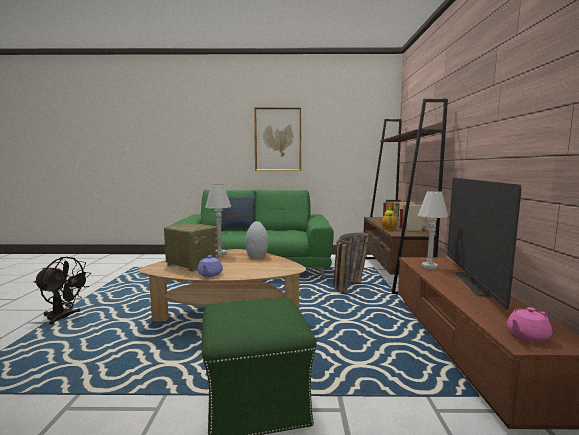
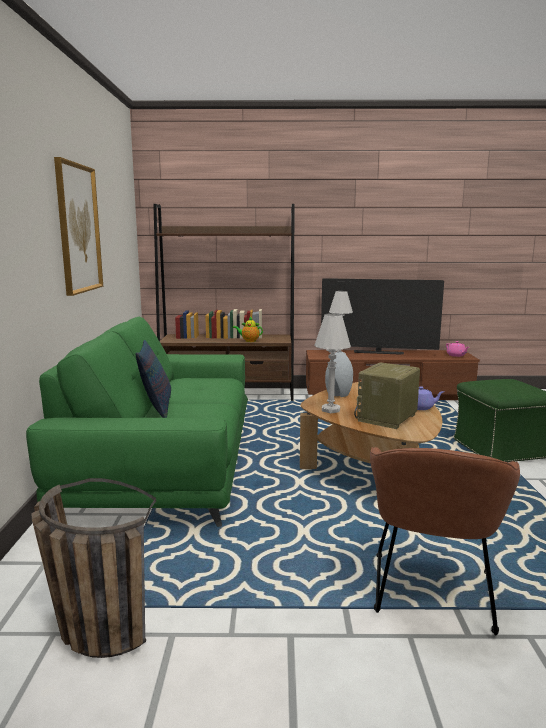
camera: 90 degrees left, 5 degrees up
(63, 318) = (431, 596): black fan -> brown armchair
(351, 286) = (268, 413): basket -> basket (89, 626)

